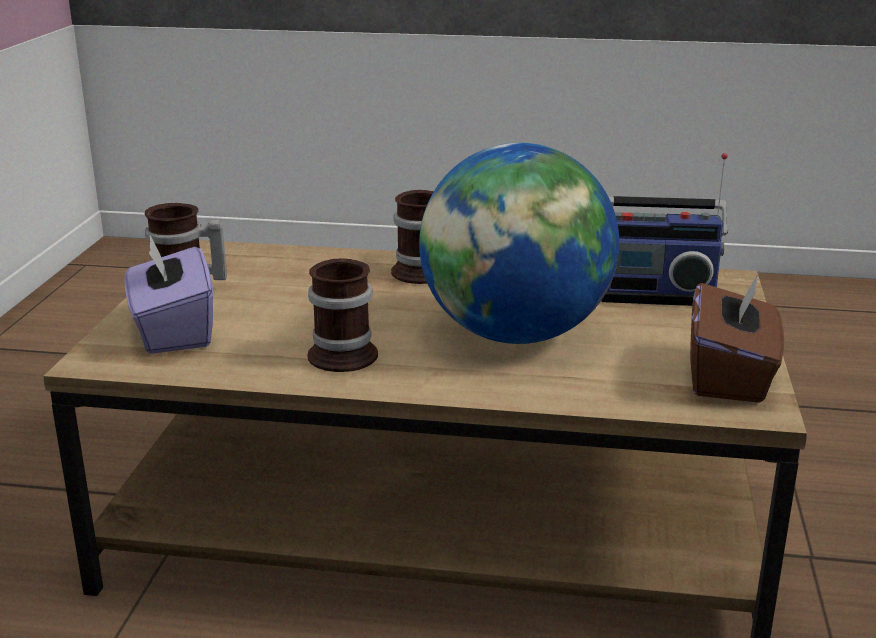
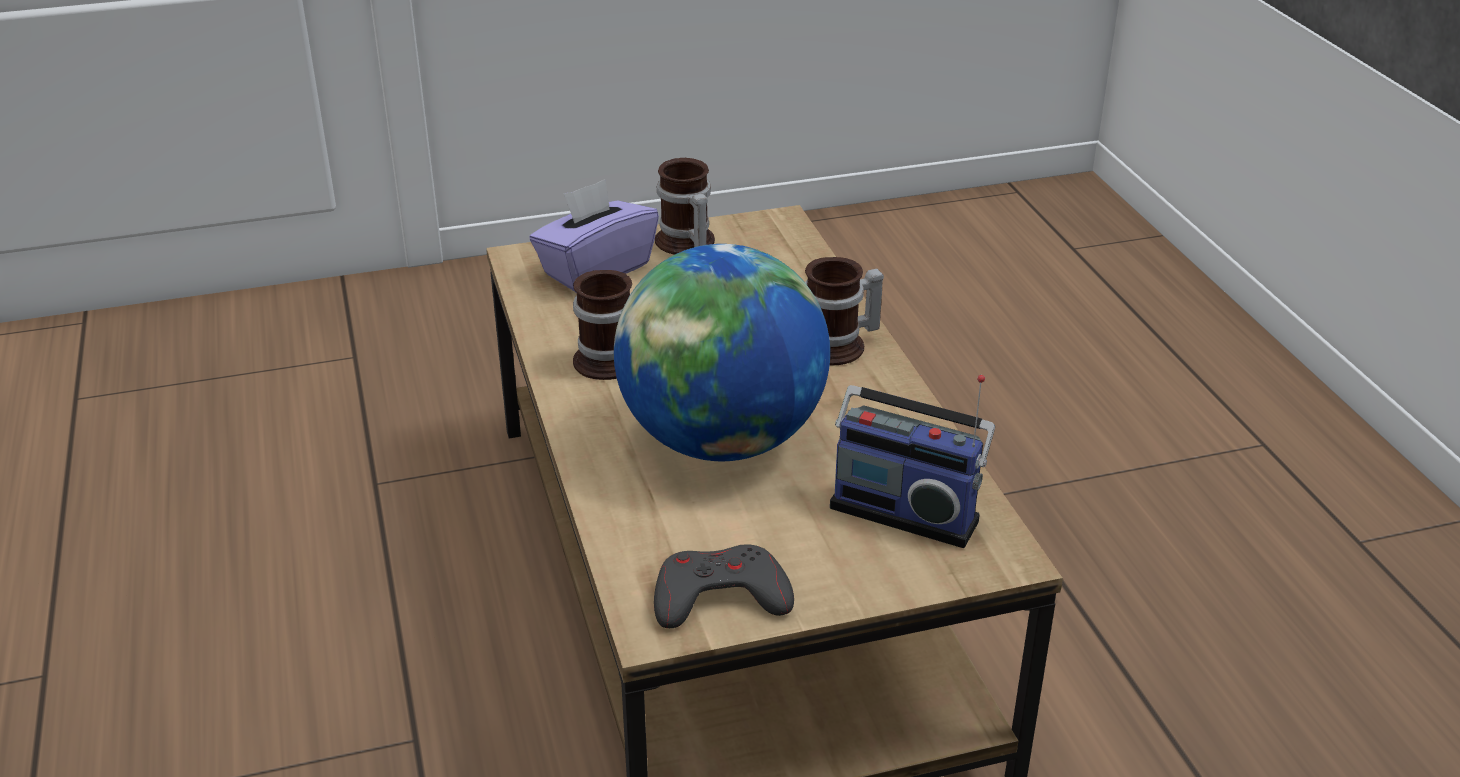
camera: 65 degrees right, 10 degrees up
(656, 294) = (906, 510): radio -> radio turned 45 degrees counterclockwise
(730, 376) = (720, 597): brown tissue box -> grey game controller

